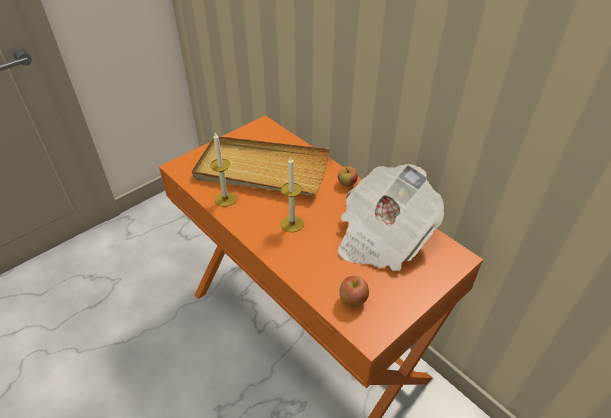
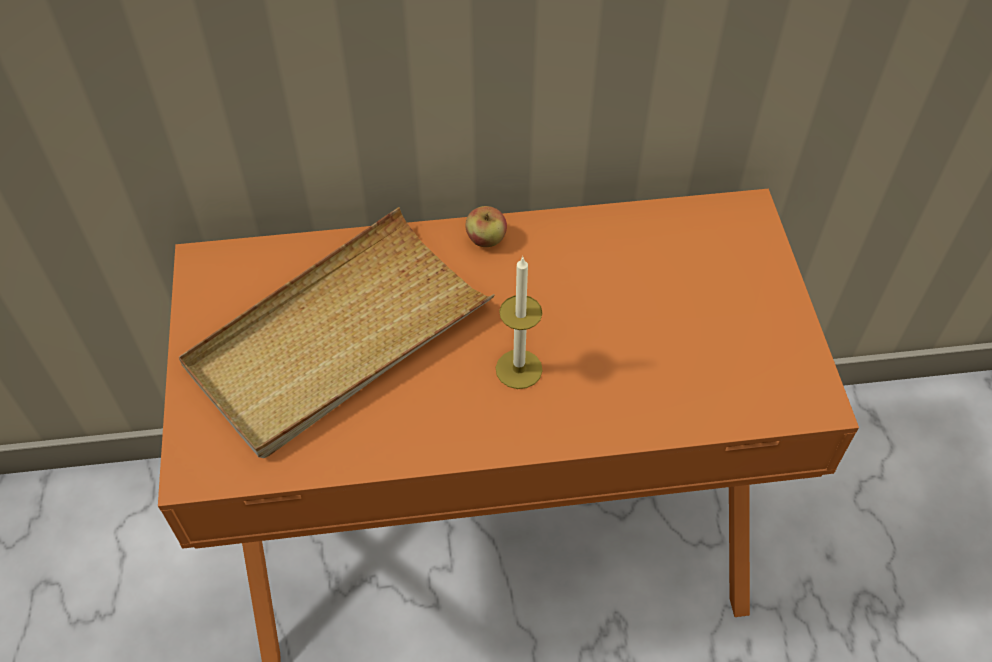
camera: 55 degrees left, 10 degrees up
(225, 199) = (369, 435): candle -> none
(352, 300) = (740, 384): apple -> none
(382, 236) = (641, 269): newspaper -> none

